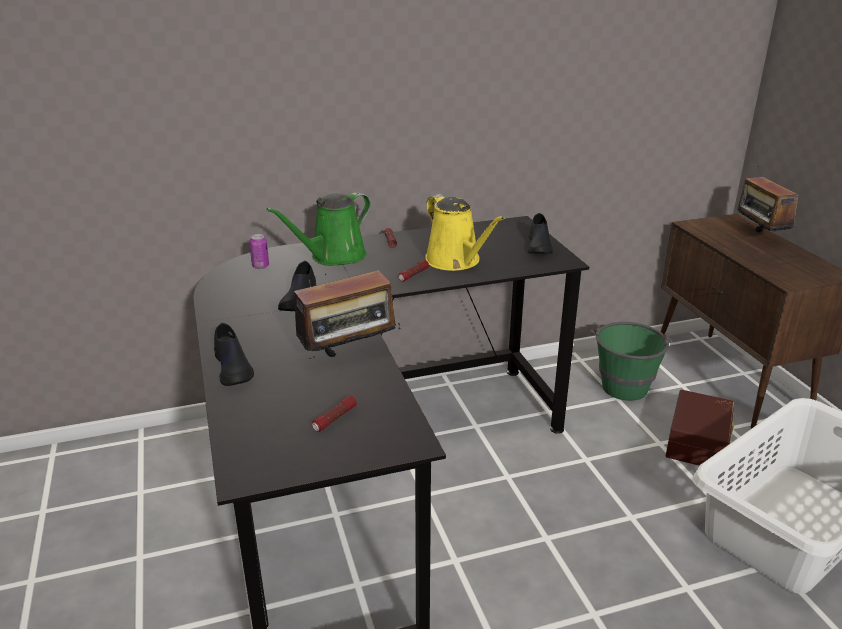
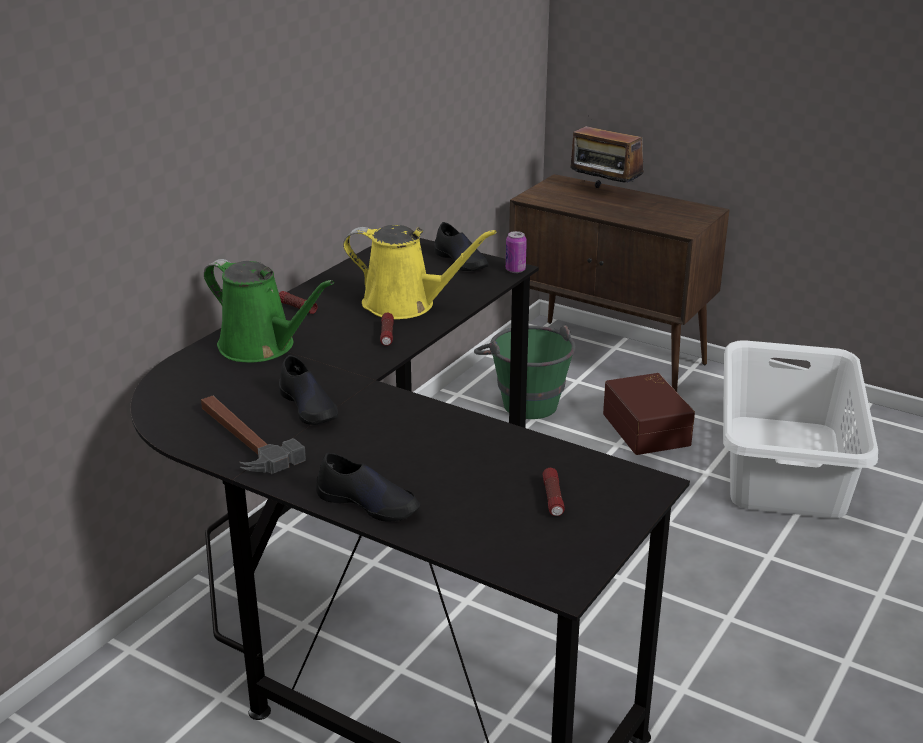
camera: 40 degrees left, 0 degrees up
(237, 303) = (242, 438): none -> hammer
(260, 266) = (190, 389): can -> can (515, 270)
(334, 257) = (262, 347): green watering can -> green watering can turned 60 degrees counterclockwise
(349, 356) = (466, 439): radio -> none

